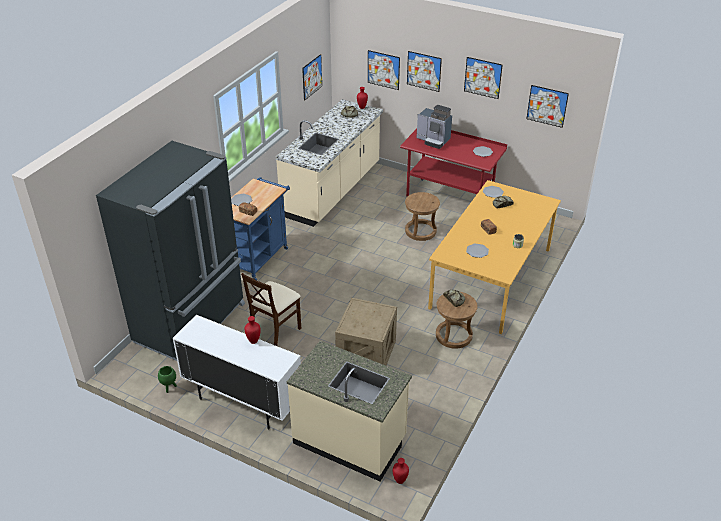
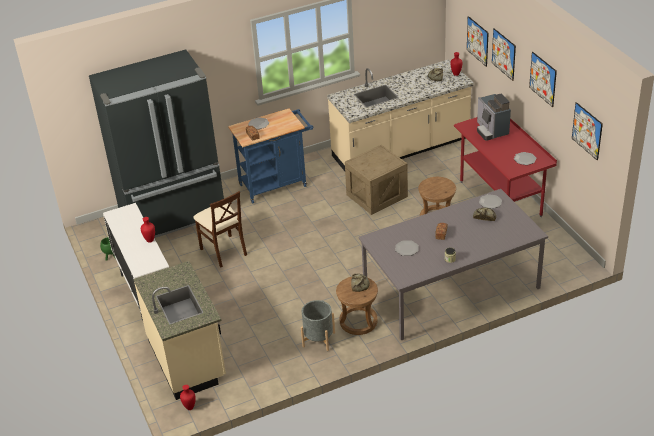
camera: 40 degrees right, 0 degrees up
(275, 332) = (224, 251): beige chair -> beige chair turned 105 degrees counterclockwise
(312, 77) = (408, 28): picture -> none
(366, 354) = (272, 301): crate -> crate (376, 196)
(440, 365) = (318, 339): none -> grey planter
(492, 278) = (451, 289): orange dining table -> grey dining table

